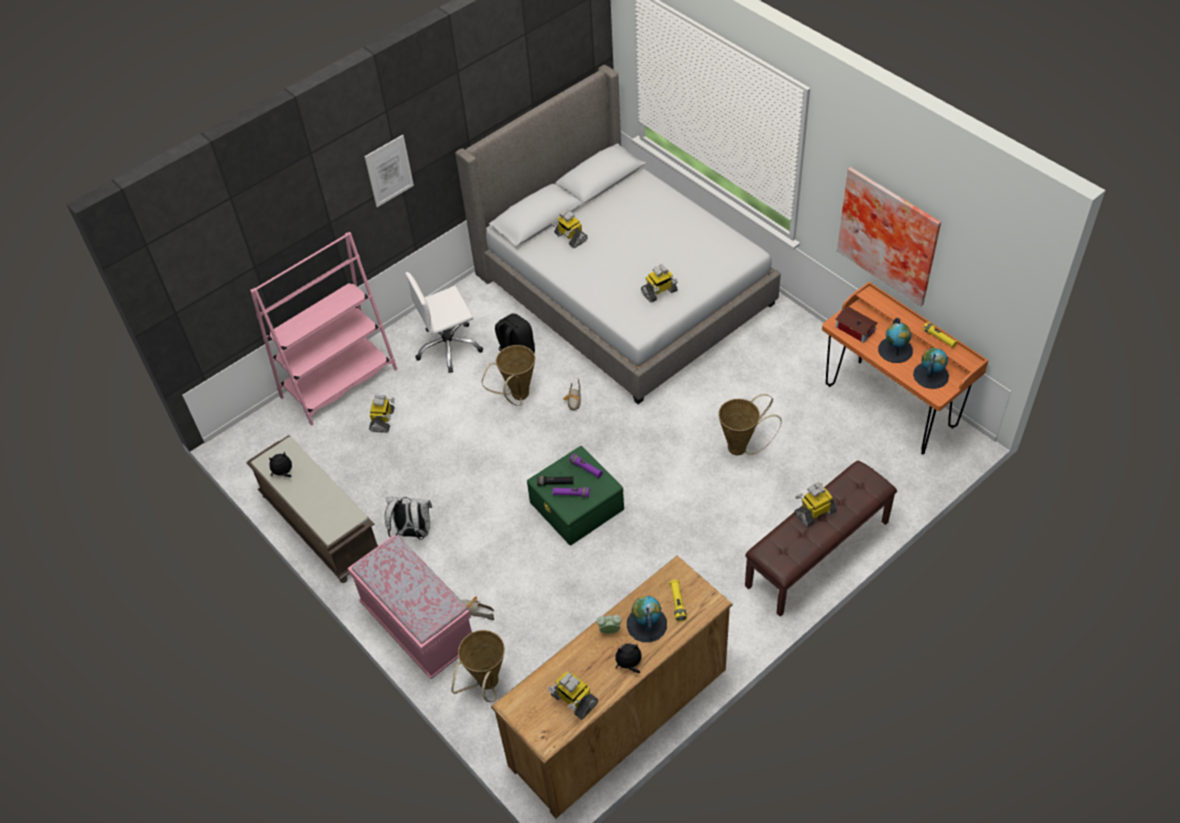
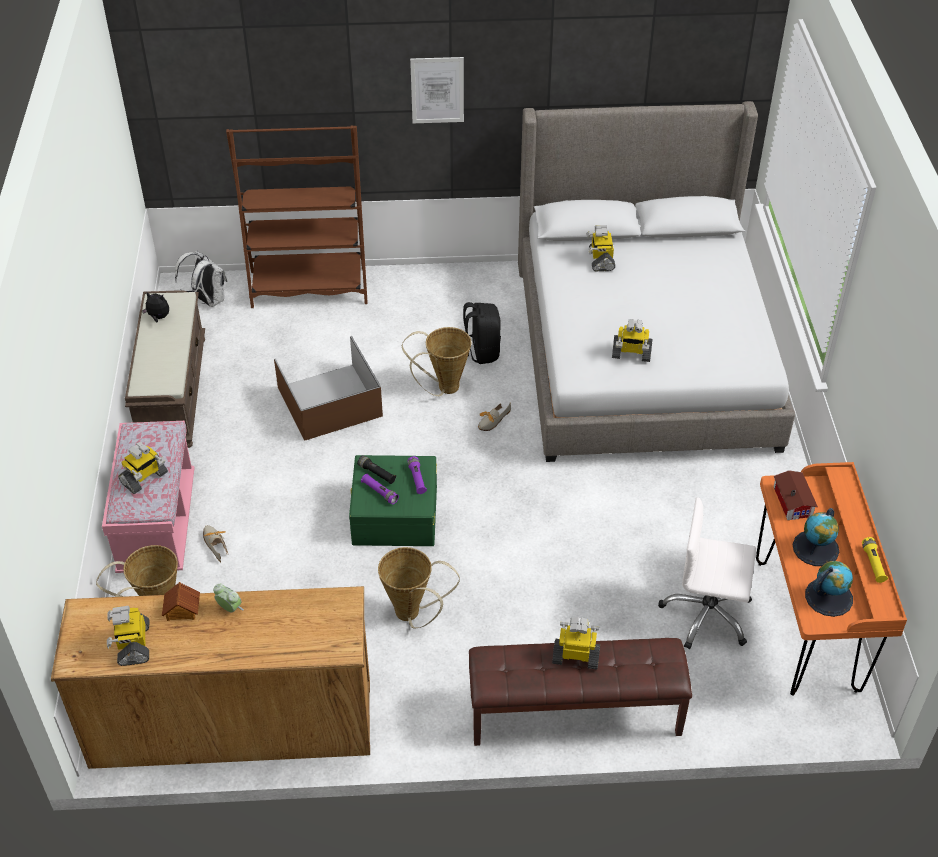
camera: 35 degrees right, 5 degrees down
(339, 383) = (309, 287): pink bookcase -> brown bookcase
(383, 420) = (311, 339): toy robot -> toy robot (144, 478)
(413, 533) = (235, 445): white backpack -> white backpack (207, 300)
(448, 456) = (331, 401): none -> brown storage box
(449, 347) = (429, 311): white office chair -> white office chair (706, 615)
(579, 654) = (181, 610): none -> toy house
(629, 664) = (212, 650): plush toy -> none
(646, 624) = (267, 626): globe -> none
(677, 603) = (315, 628): yellow flashlight -> none
(742, 448) = (605, 565): basket -> basket (412, 615)
(890, 234) = (883, 408): picture -> none

